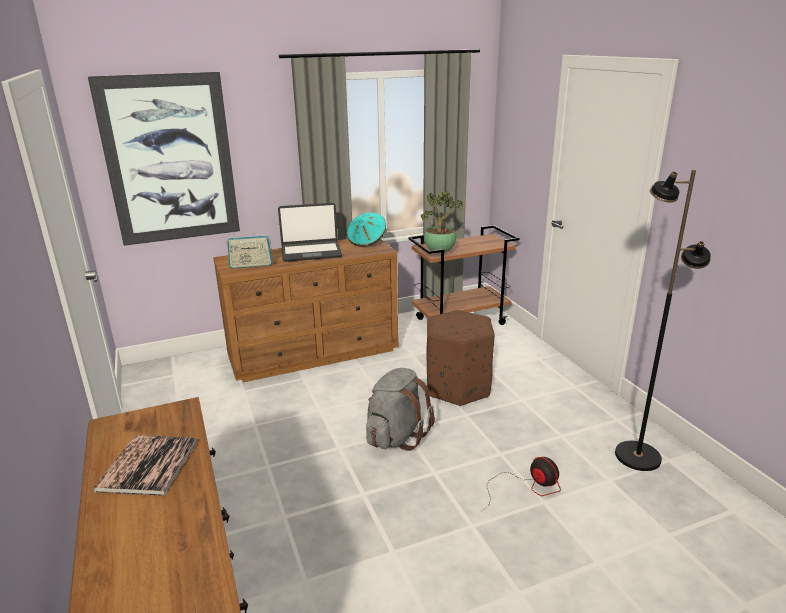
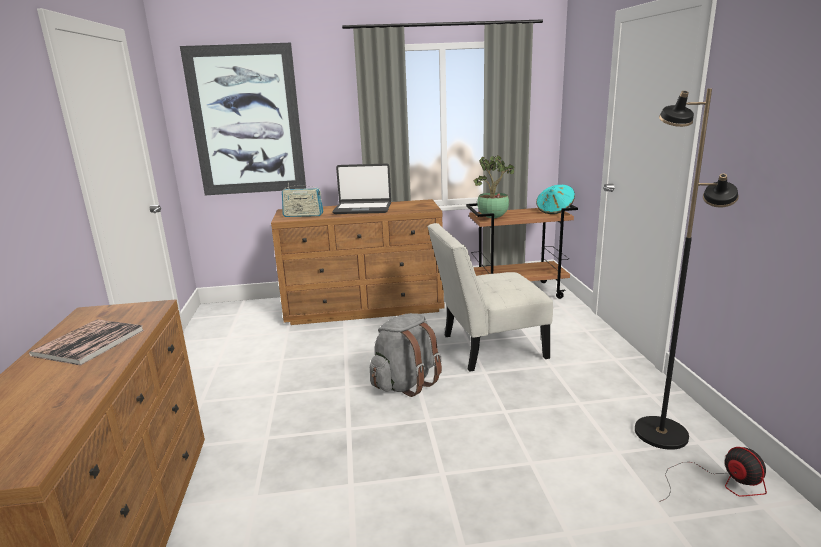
camera: 15 degrees right, 5 degrees down
(367, 241) = (419, 203): turquoise hat -> turquoise hat (555, 211)
(457, 387) = (487, 348): brown ottoman -> white chair
(526, 488) = (518, 446): fan -> fan (718, 483)

